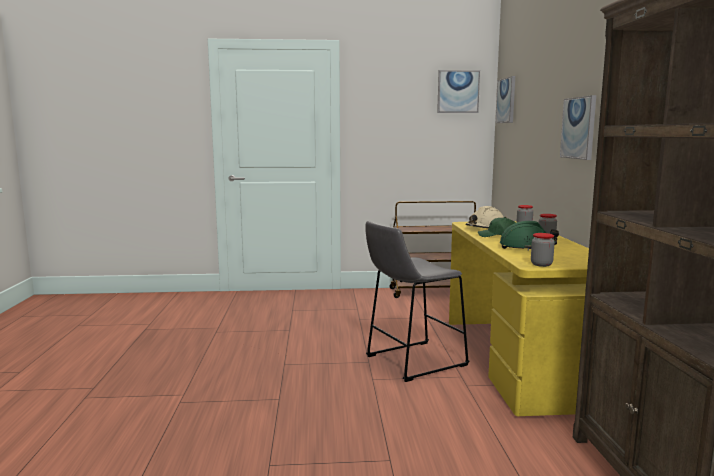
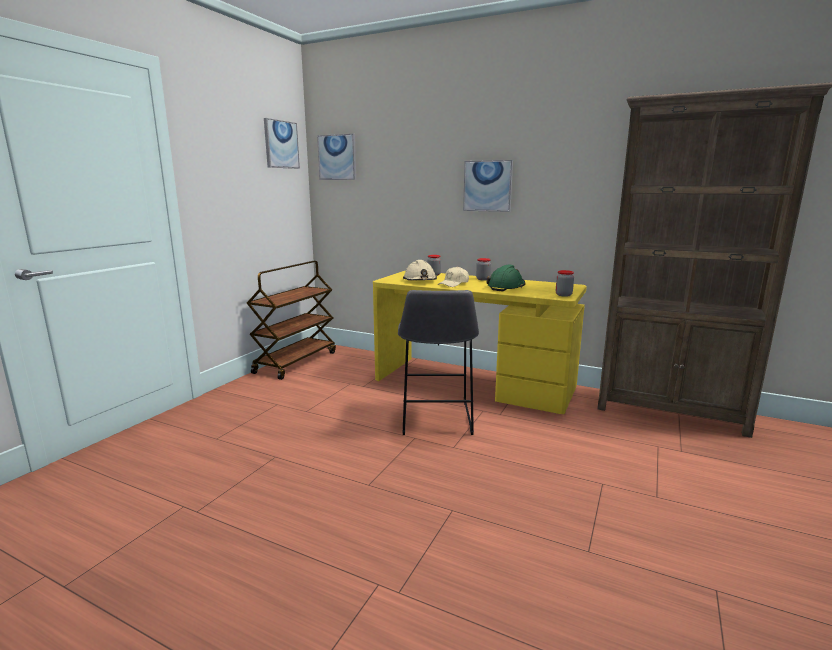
camera: 60 degrees left, 5 degrees up
(498, 236) = (454, 284): green cap -> beige cap

